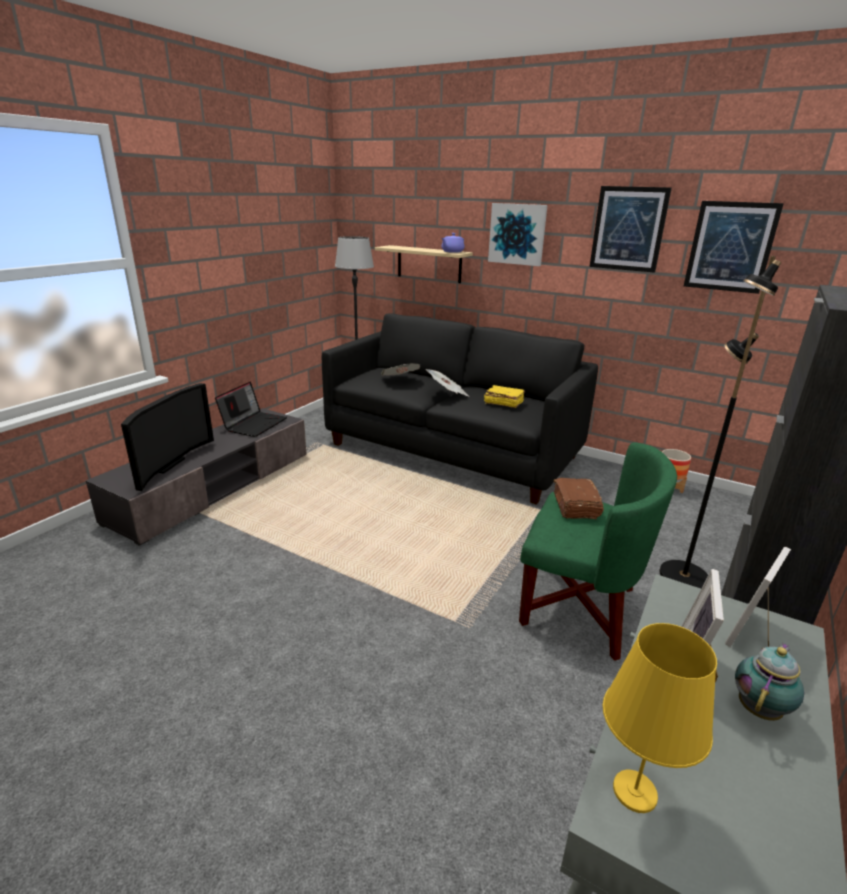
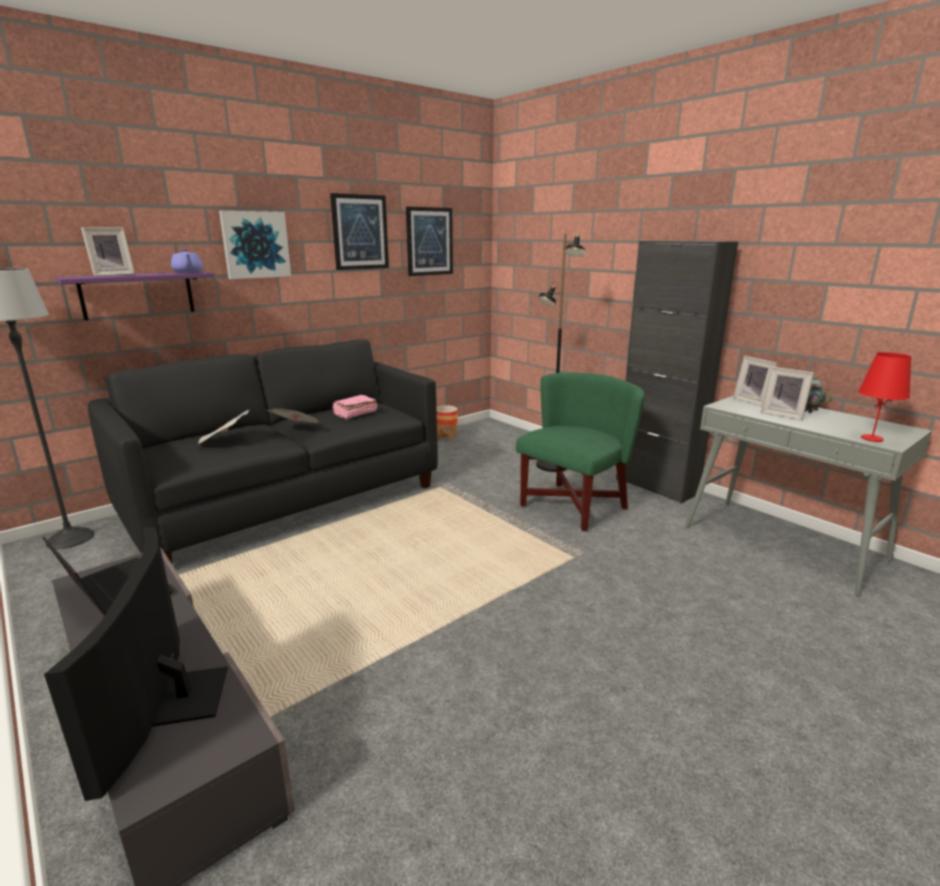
camera: 70 degrees left, 5 degrees down
(165, 465) = (173, 697): television -> television turned 135 degrees counterclockwise
(410, 248) = (112, 275): none -> picture frame
(429, 264) = (138, 294): beige shelf -> purple shelf
(503, 403) = (354, 414): yellow book -> pink book
(575, 507) = (556, 432): brown book -> none
(634, 791) = (871, 438): yellow table lamp -> red table lamp

